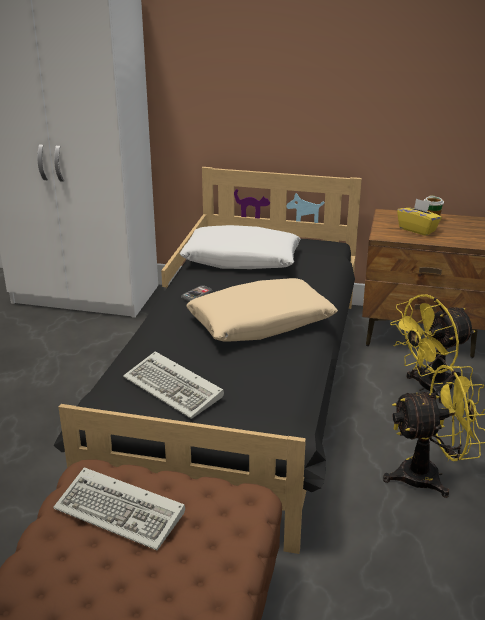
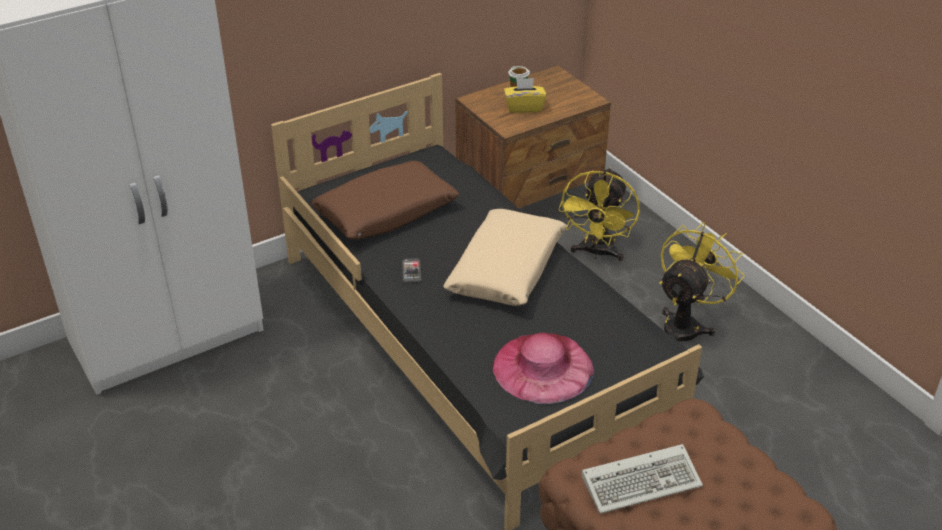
camera: 45 degrees left, 10 degrees up
(175, 389) = (543, 367): keyboard -> pink hat
(241, 260) = (386, 212): white pillow -> brown pillow

